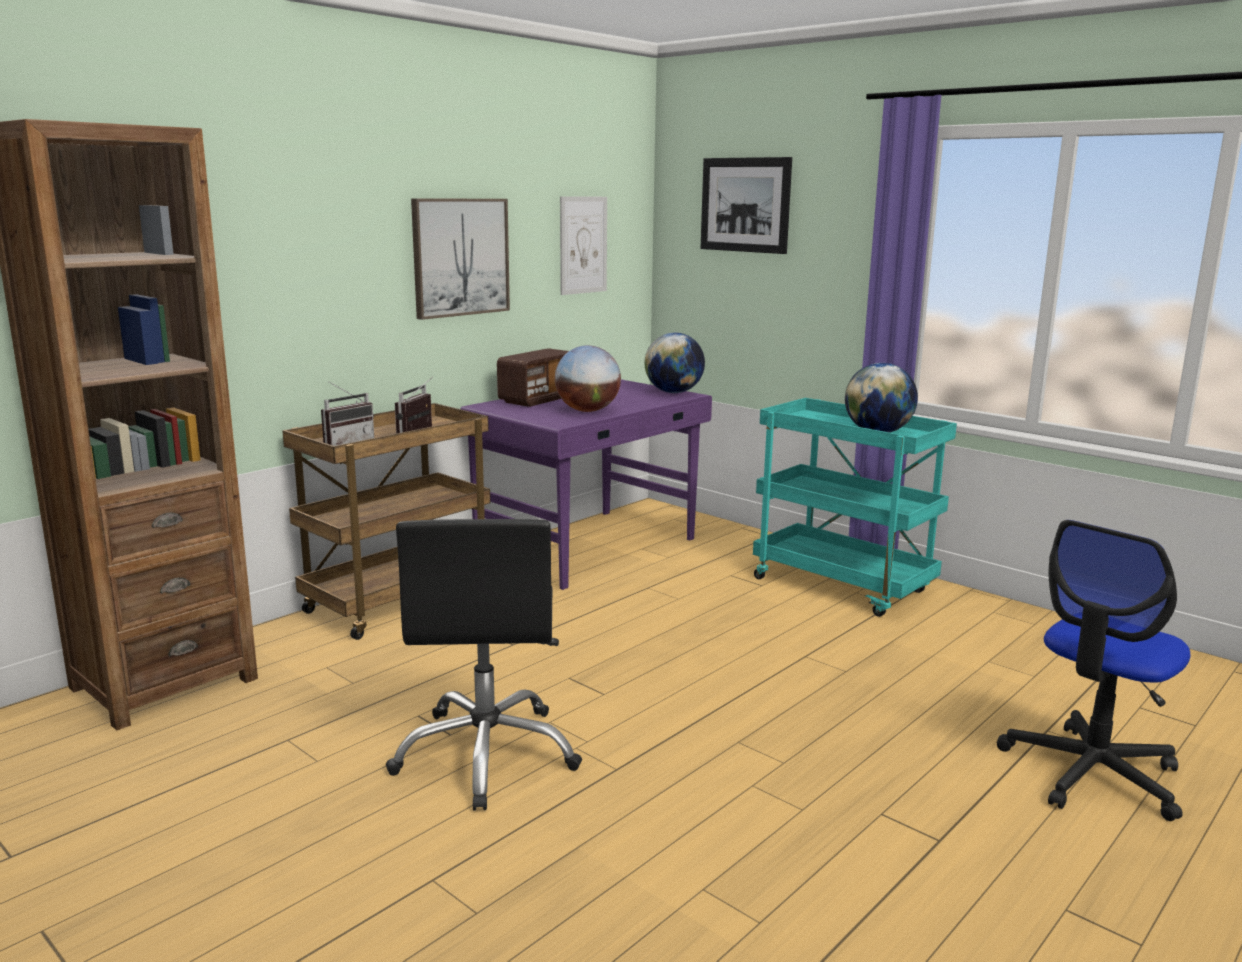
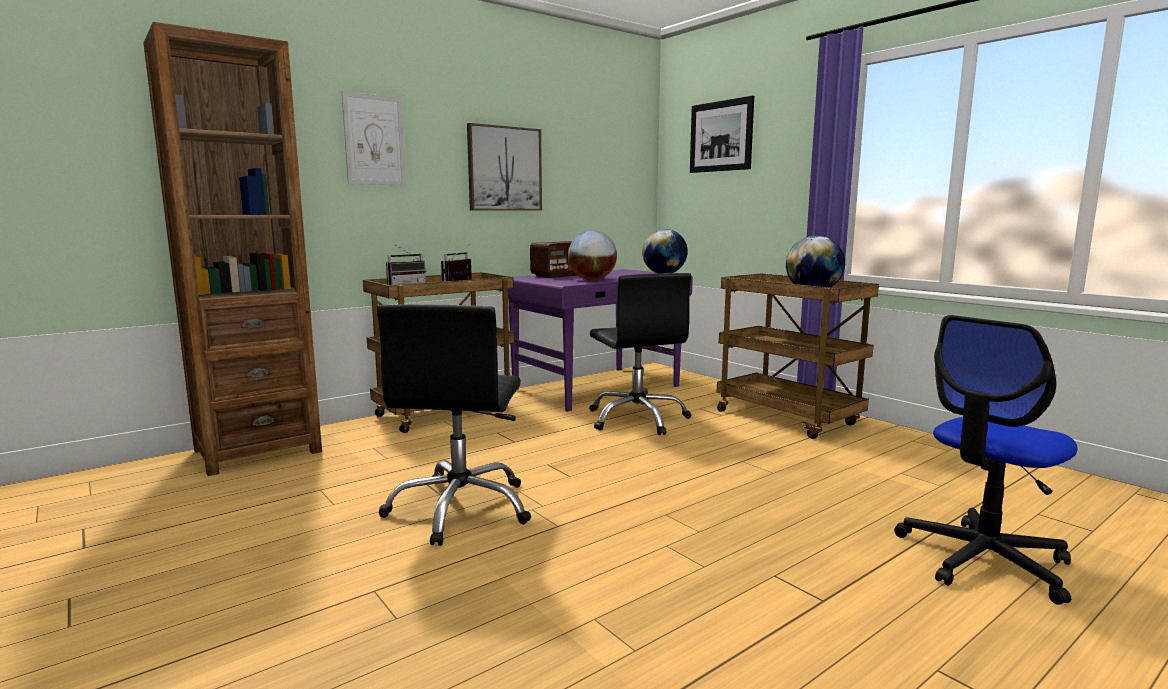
camera: 10 degrees right, 5 degrees down
(583, 245) = (601, 169): picture -> picture (374, 140)
(658, 597) = (637, 419): none -> black office chair
(844, 586) = (789, 419): turquoise cart -> brown cart

